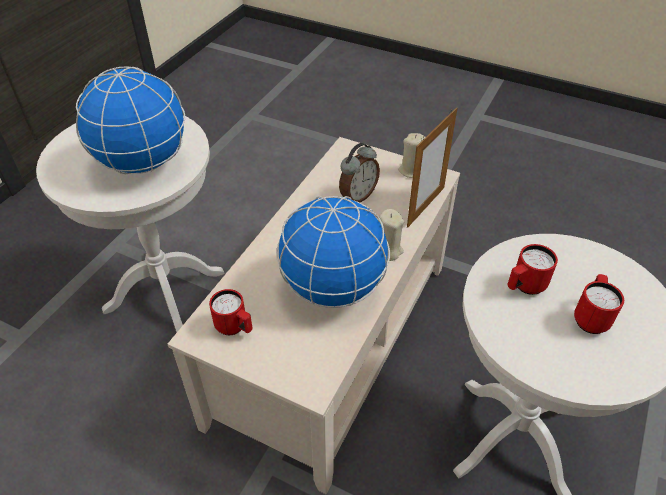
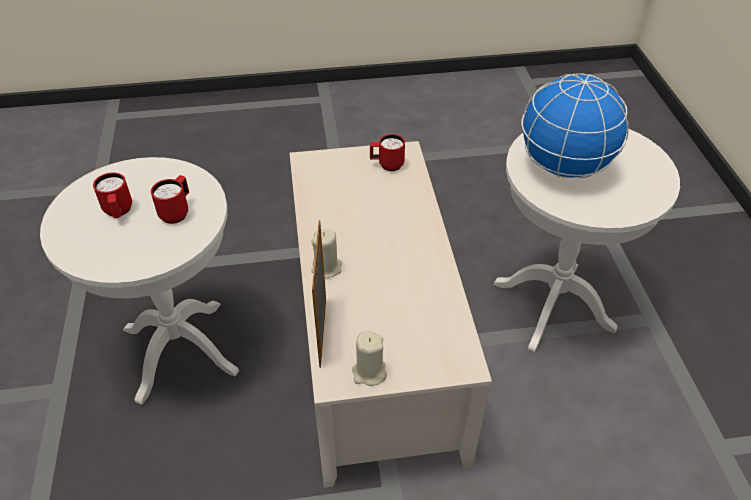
camera: 145 degrees right, 0 degrees up
(332, 287) = (346, 218): globe -> none
(357, 196) = (398, 309): alarm clock -> none

